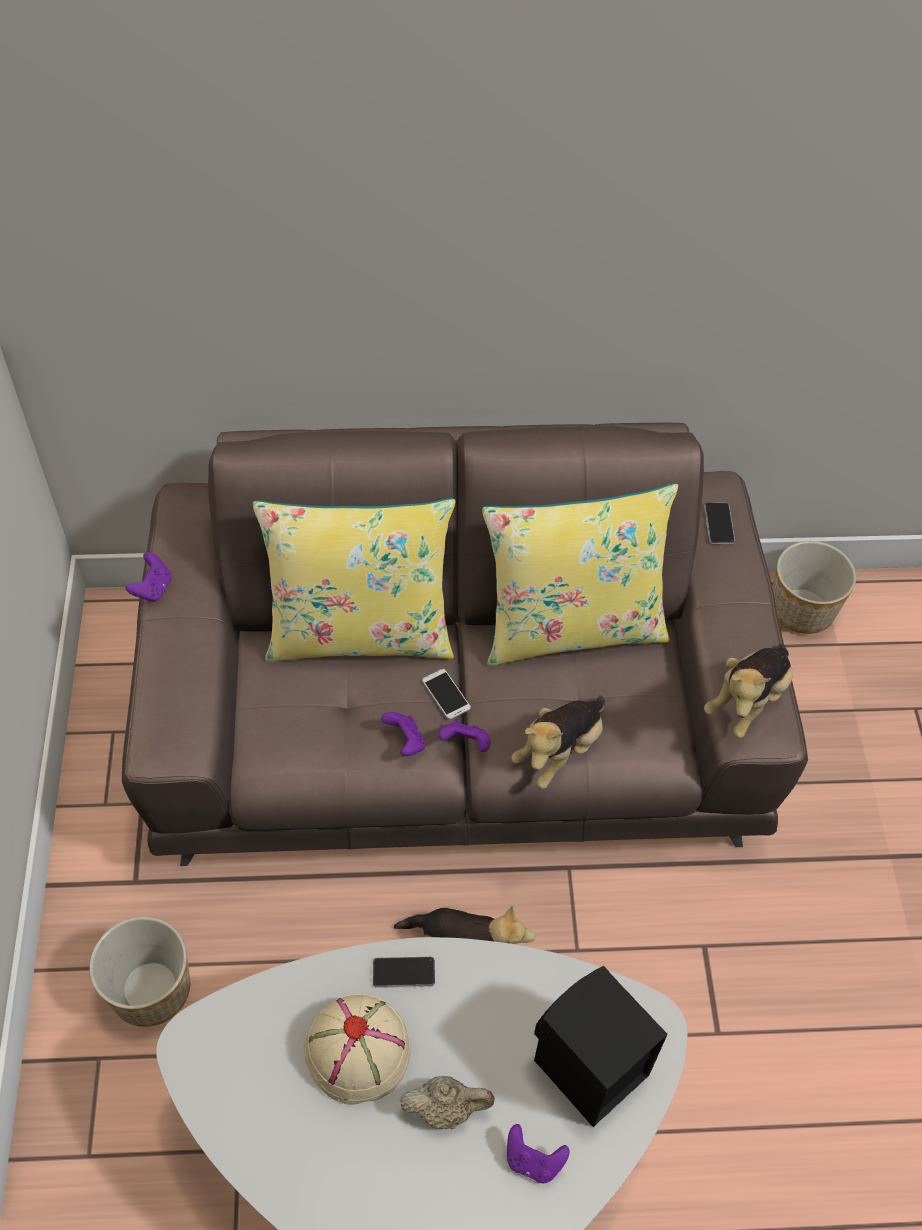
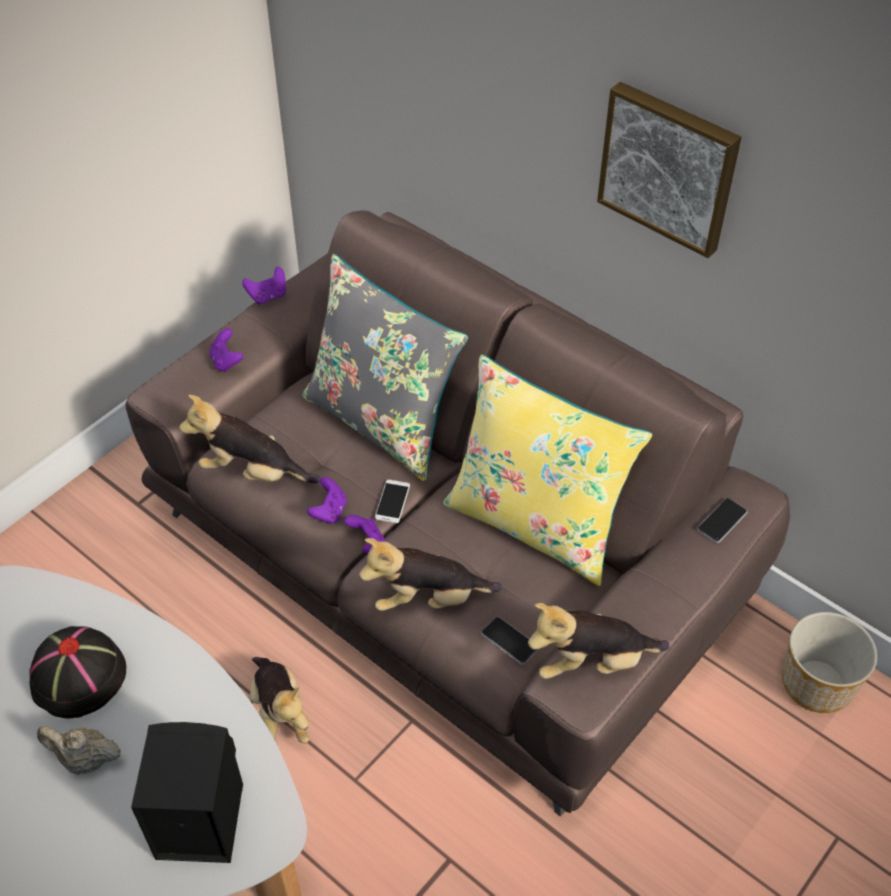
camera: 45 degrees right, 5 degrees down
(150, 988) = (77, 573): planter -> none
(300, 759) = (252, 472): none -> plush toy
(358, 1051) = (78, 677): beige hat -> black hat
(360, 632) = (382, 421): yellow pillow -> grey pillow
(403, 972) = (159, 654): phone -> phone (509, 641)
(446, 1108) = (85, 760): beige teapot -> beige teapot turned 150 degrees clockwise
(533, 1160) = (95, 843): purple game controller -> purple game controller (226, 361)
(571, 243) = (669, 167): none -> picture

